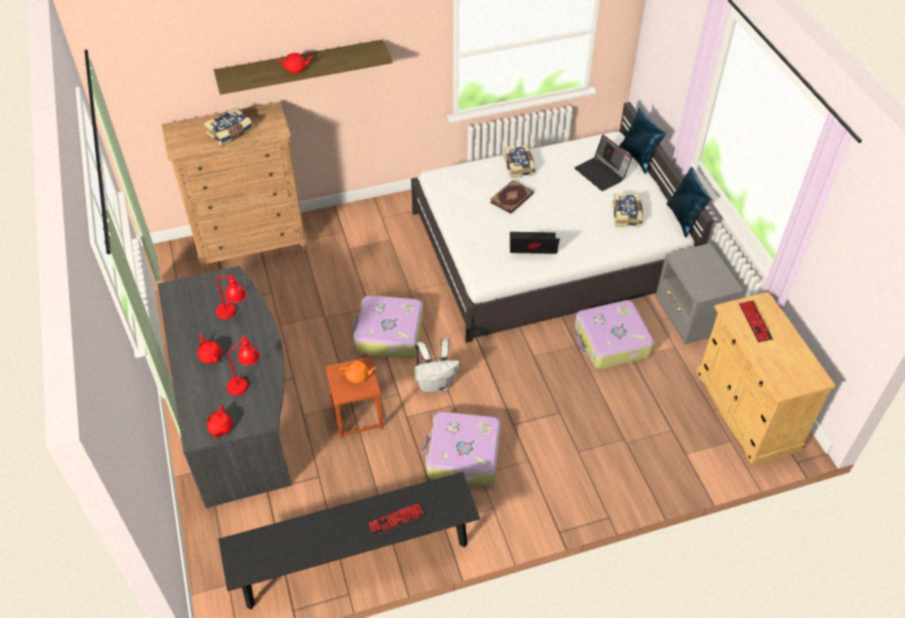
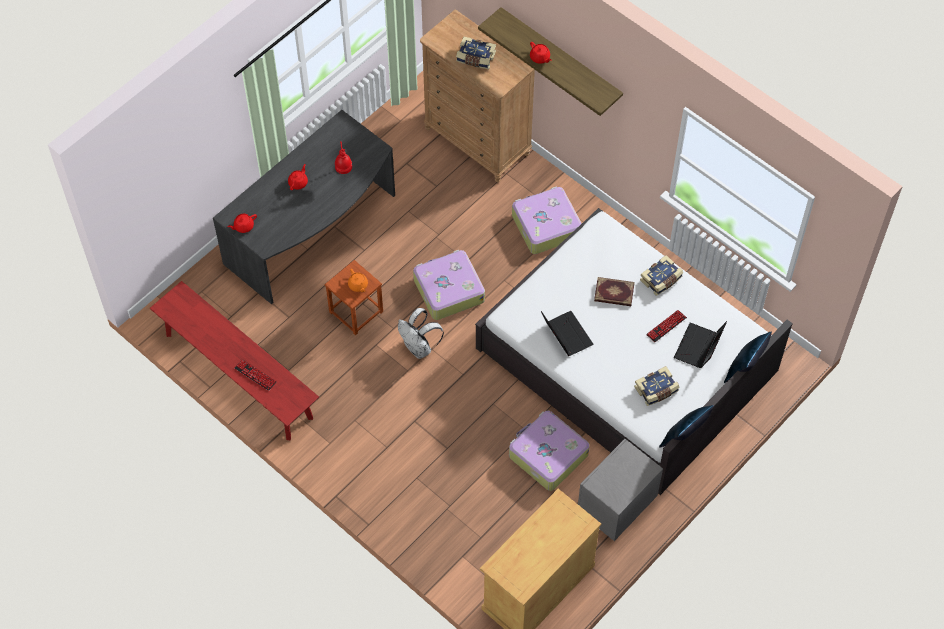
camera: 60 degrees right, 10 degrees up
(246, 381) = (290, 217): red table lamp -> none
(355, 558) = (238, 376): black bench -> red bench
(463, 455) = (364, 400): suitcase -> suitcase (545, 225)
(755, 322) = (557, 524): keyboard -> keyboard (666, 326)

